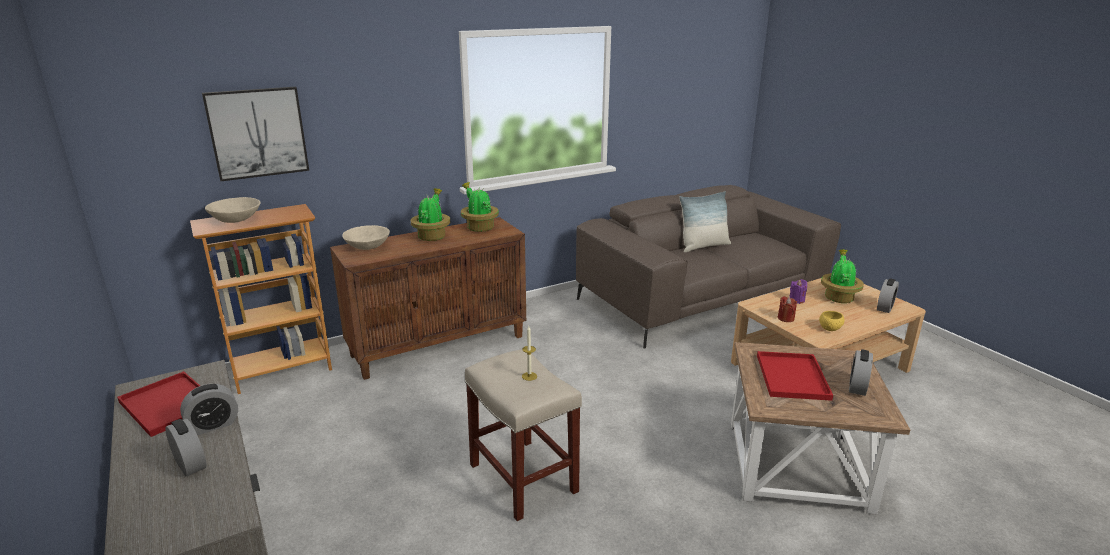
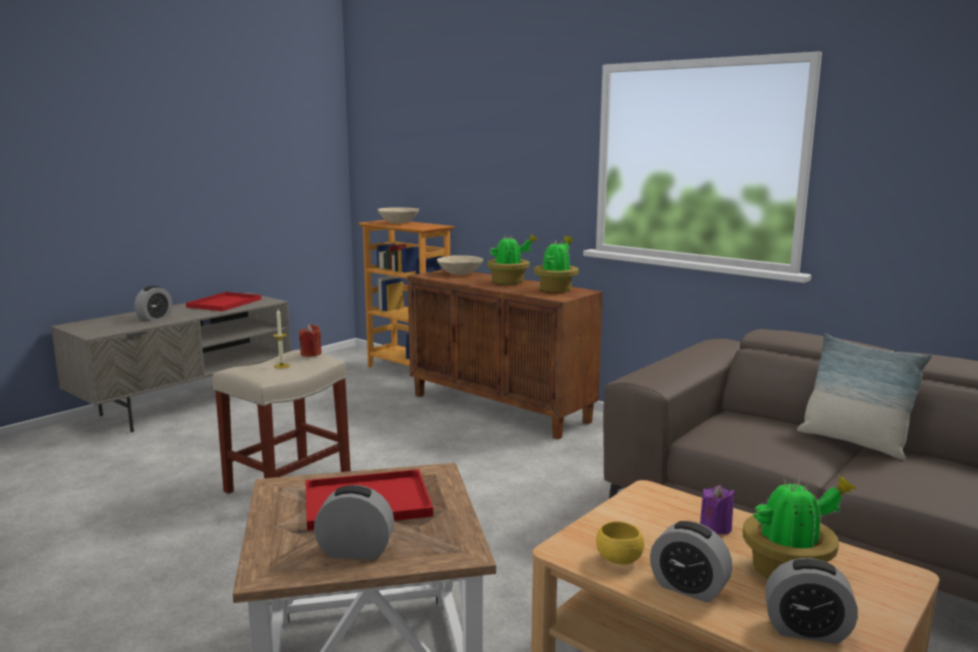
camera: 70 degrees right, 10 degrees down
(213, 425) = (199, 314): alarm clock -> alarm clock (688, 588)
(257, 133) = (436, 156): picture -> none
(785, 318) = (622, 518): red candle -> red candle (311, 354)

